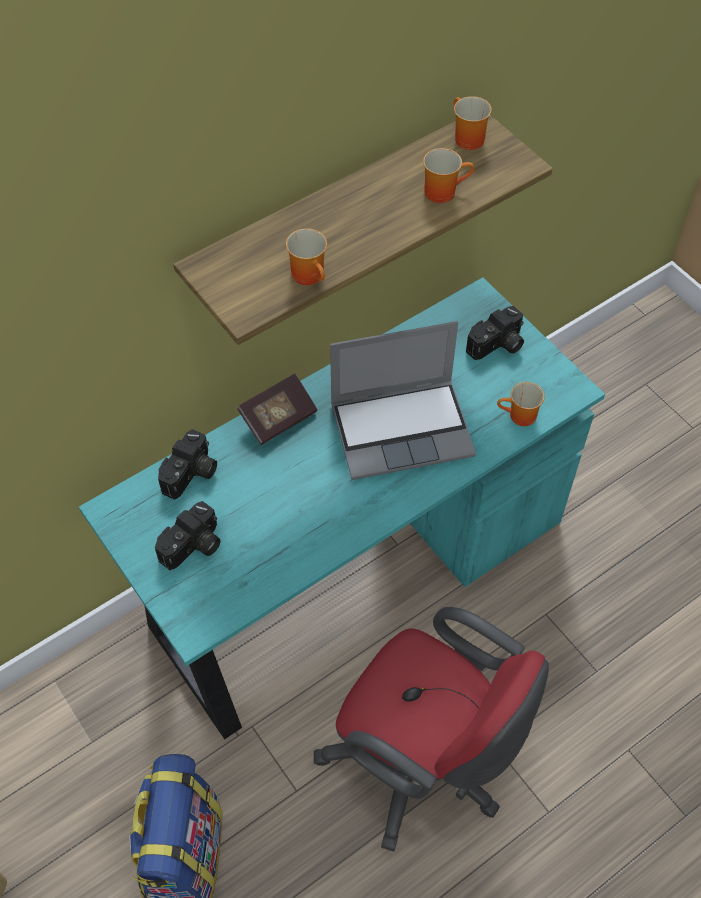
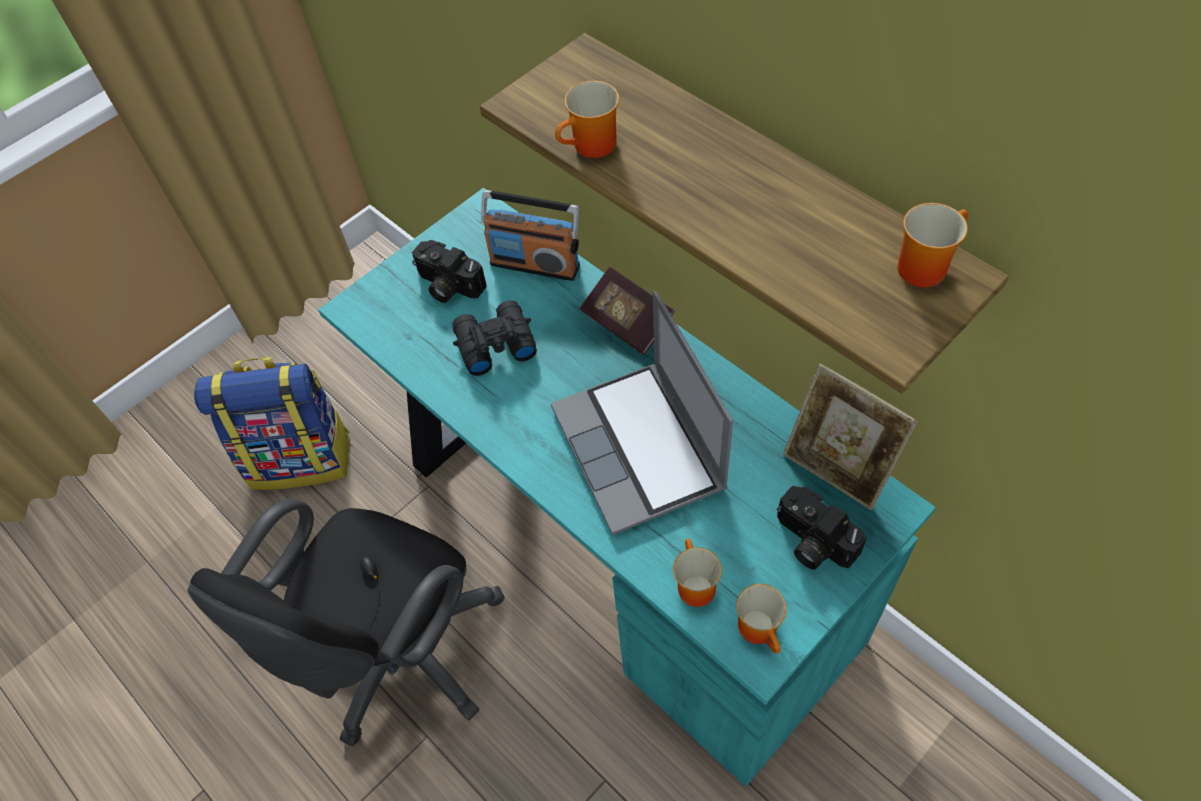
camera: 85 degrees right, 0 degrees up
(192, 475) = (535, 263): camera -> radio
(273, 516) = (493, 344): none -> black binoculars
(421, 765) = (399, 657): red office chair -> black office chair
(443, 190) = (796, 253): mug -> mug (762, 629)
(444, 319) = (837, 468): none -> picture frame

